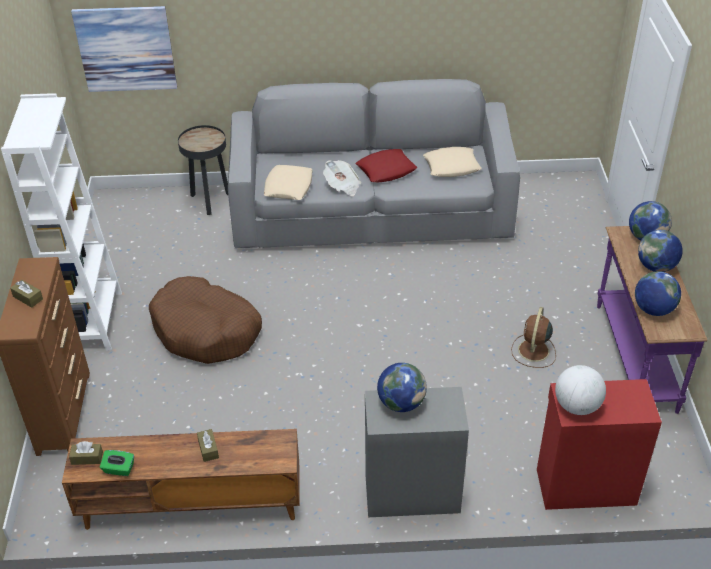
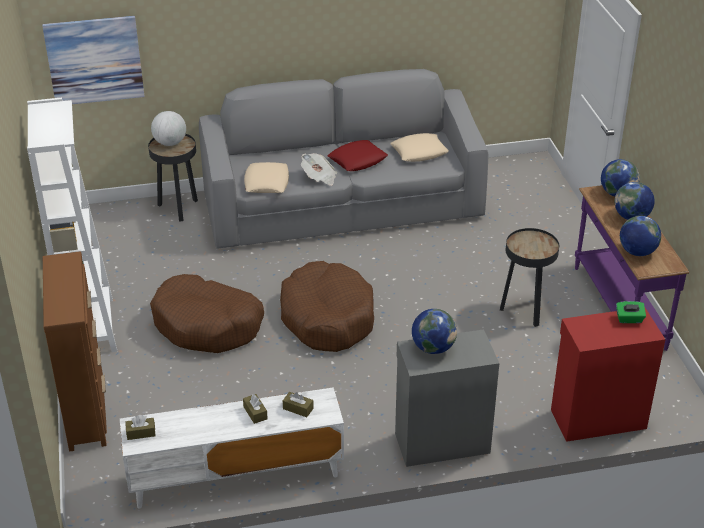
camera: 10 degrees left, 5 degrees down
(28, 298) = (64, 288): brown tissue box -> brown tissue box (298, 408)
(119, 469) = (174, 439): green tissue box -> green tissue box (629, 319)
(191, 505) = (235, 476): brown tv stand -> white tv stand
(327, 335) = (327, 317): none -> brown dog bed
(533, 351) = (525, 312): brown fan -> black side table
(577, 406) = (589, 334): globe -> globe (170, 143)

